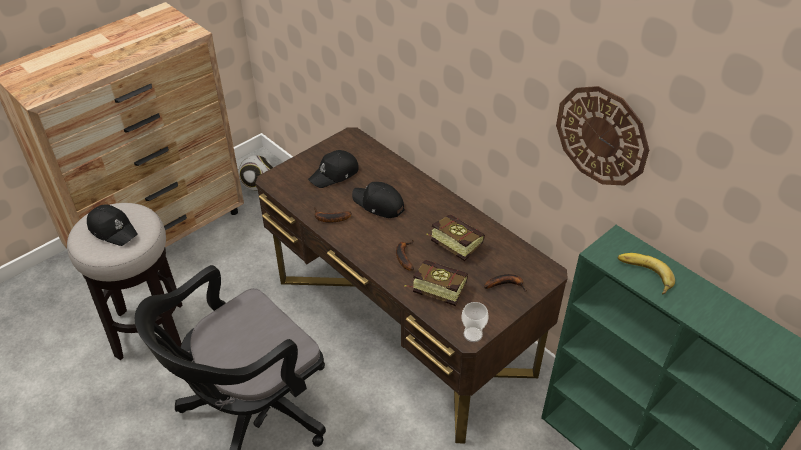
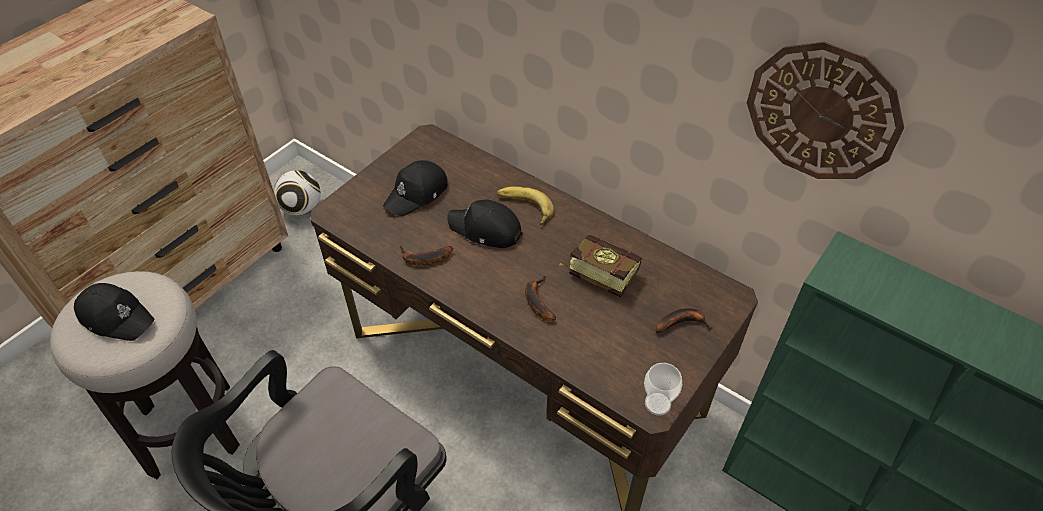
camera: 10 degrees left, 5 degrees up
(434, 289) = (589, 343): book -> none
(643, 275) = (899, 303): banana -> banana (524, 208)

